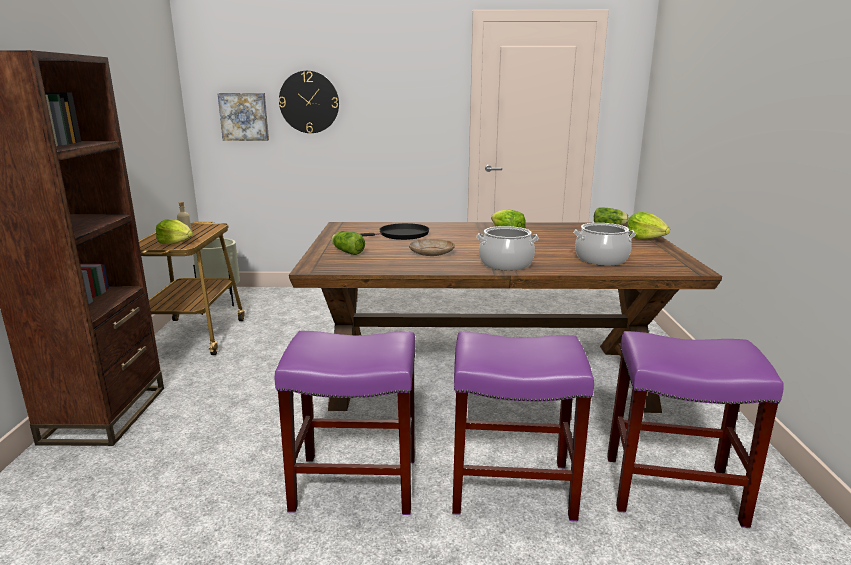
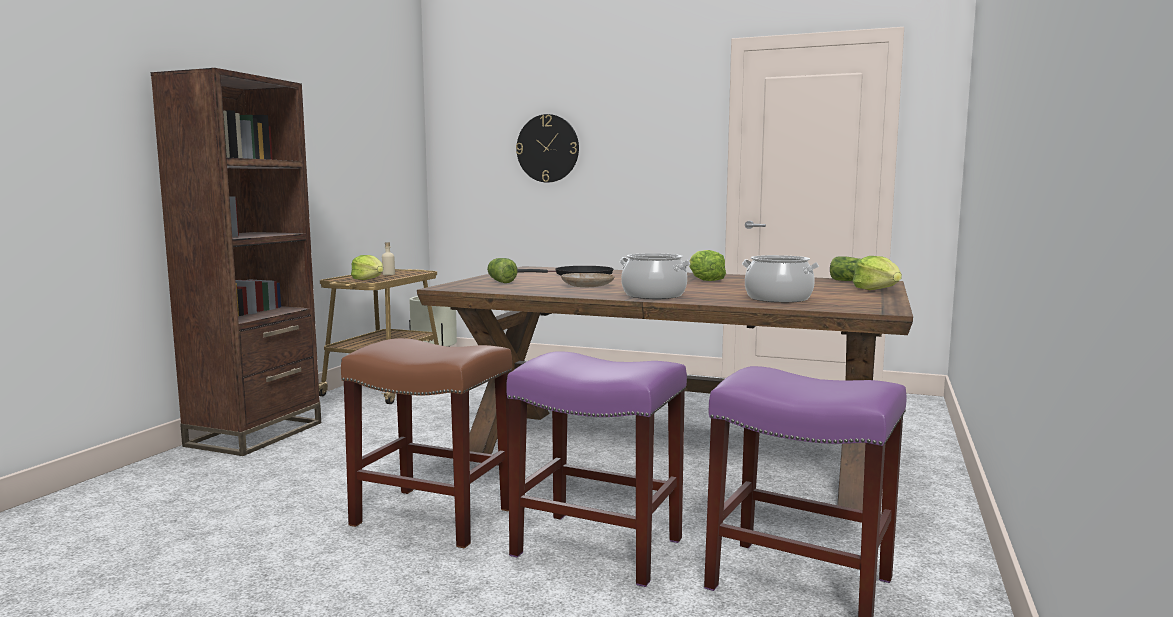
camera: 20 degrees right, 10 degrees down
(244, 116) = (482, 165): picture -> none
(354, 484) = (431, 516): purple stool -> brown stool

